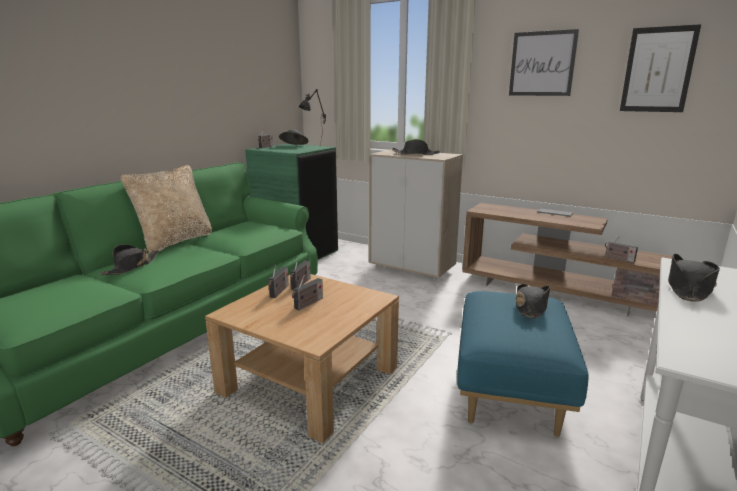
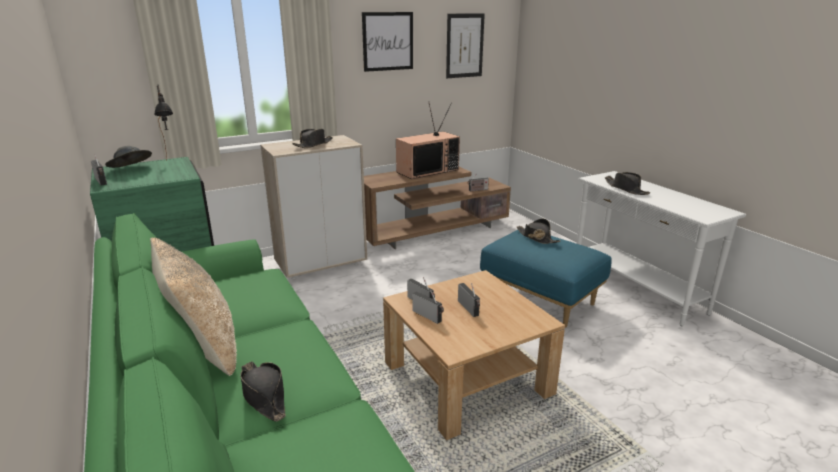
camera: 60 degrees left, 5 degrees up
(555, 215) = (427, 170): none -> television

